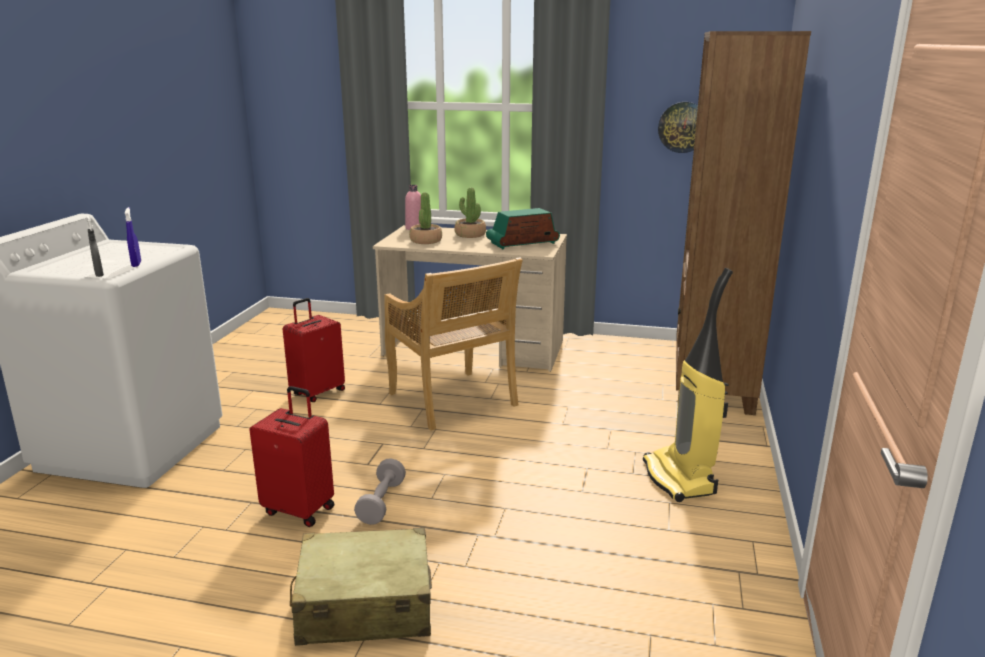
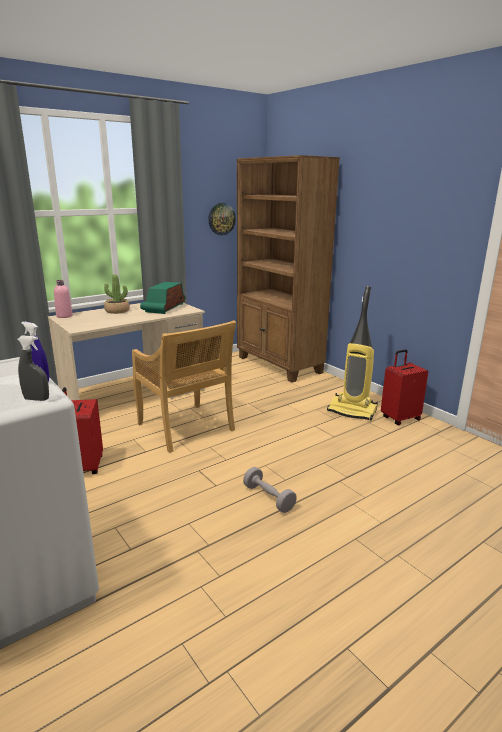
camera: 50 degrees left, 0 degrees up
(300, 509) = (236, 532): red suitcase -> red suitcase (400, 418)
(364, 605) = (370, 546): beige suitcase -> none
(425, 241) = (99, 321): potted plant -> none
(453, 401) = (186, 428): beige chair -> beige chair turned 45 degrees clockwise

